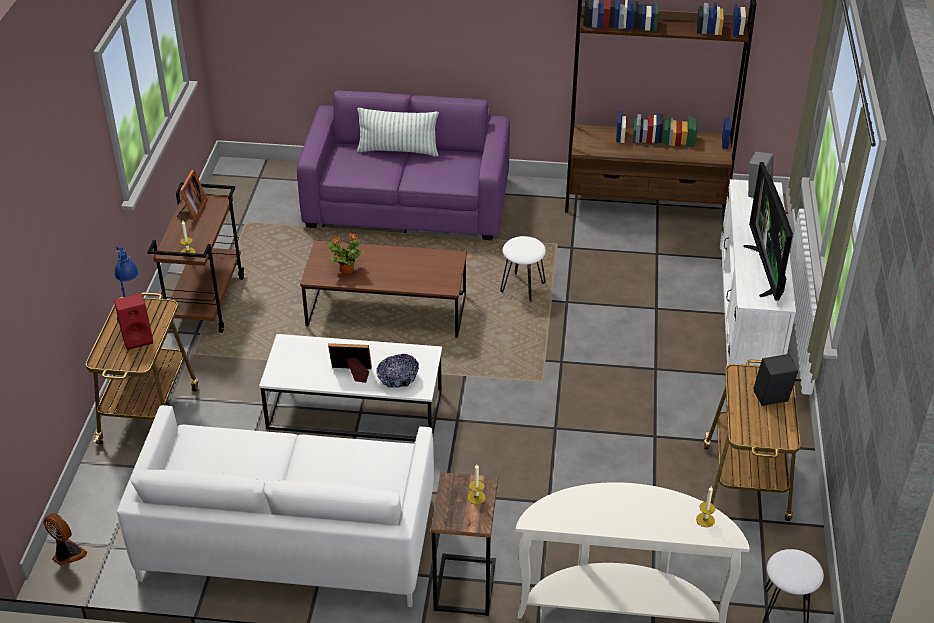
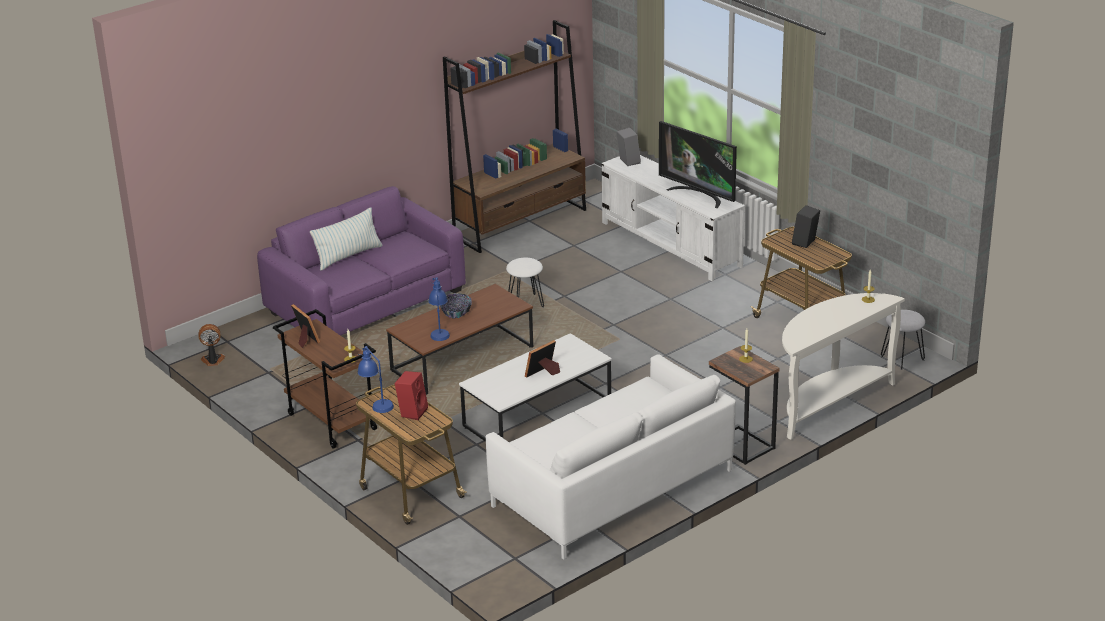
camera: 45 degrees left, 10 degrees down
(67, 554) = (496, 578): fan -> fan (213, 361)
(346, 270) = (439, 331): potted plant -> blue table lamp
(398, 378) = (574, 360): bowl -> bowl (456, 312)

